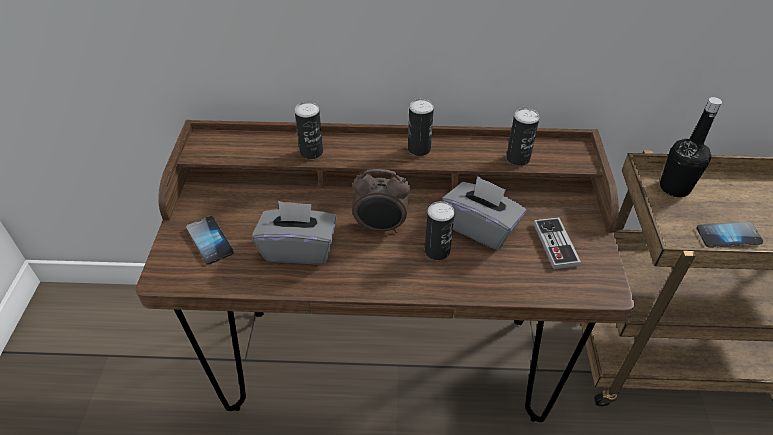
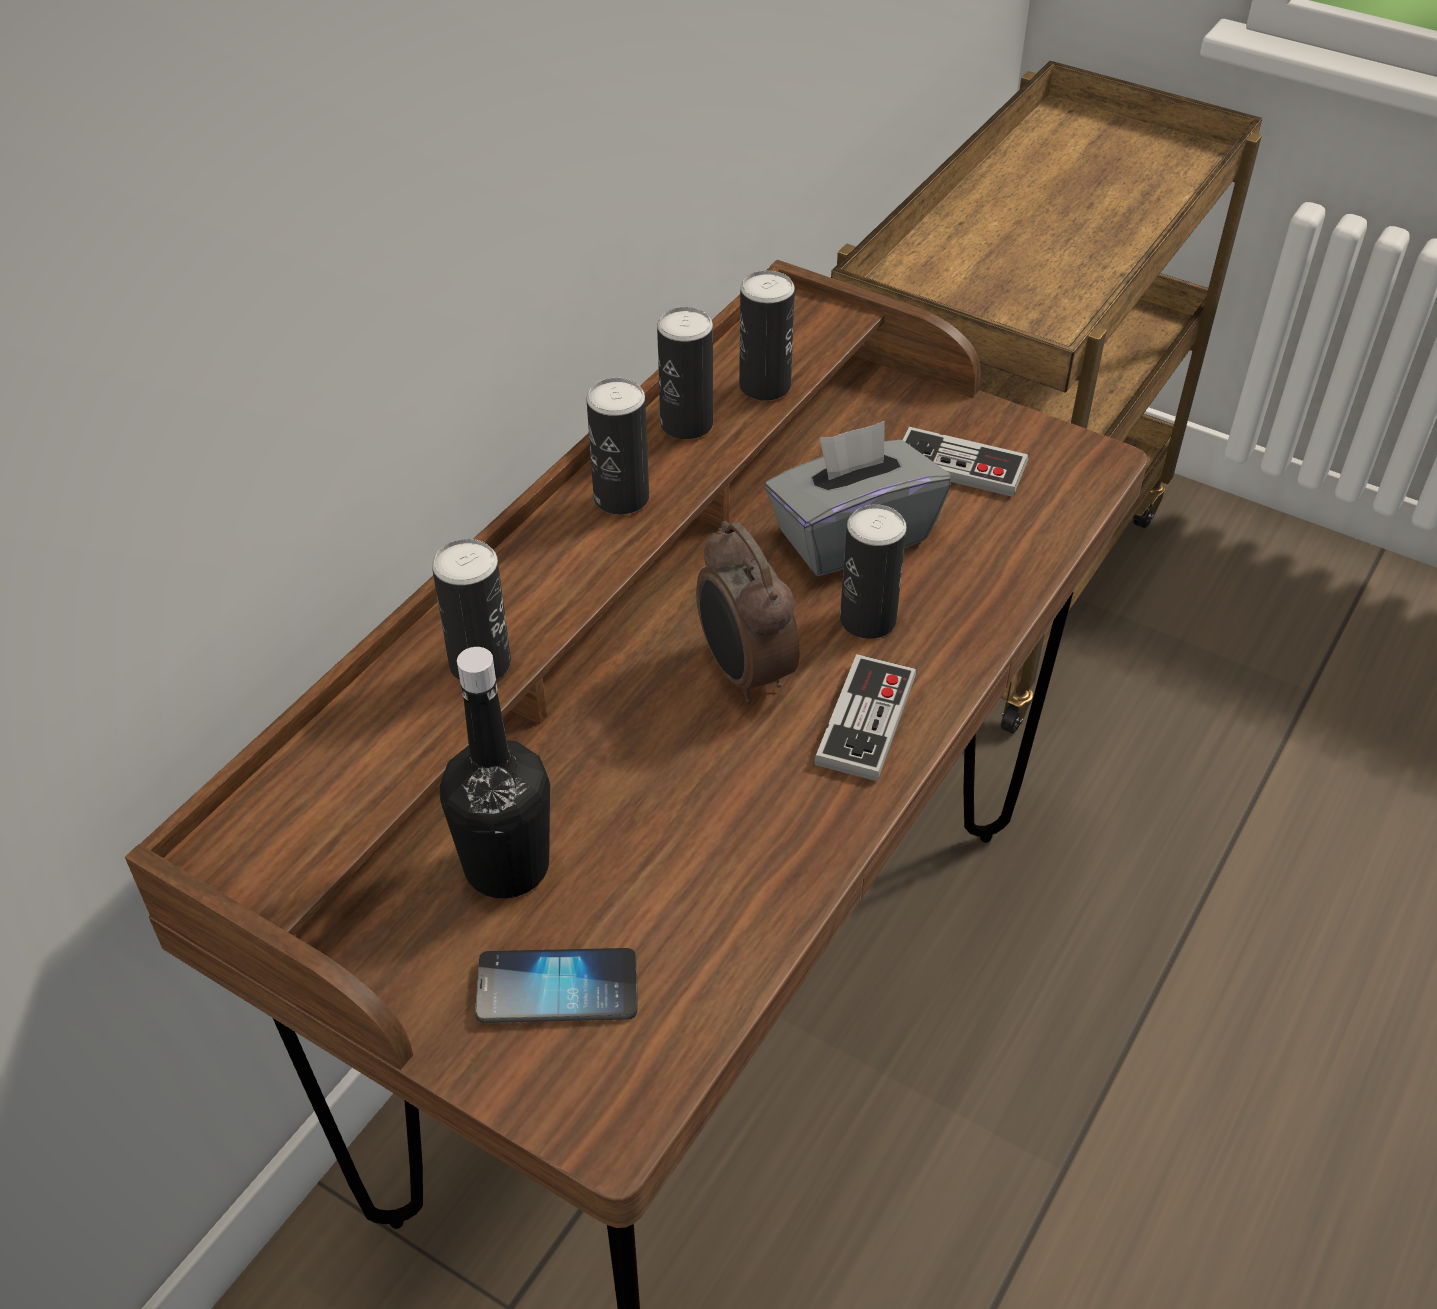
camera: 60 degrees left, 0 degrees up
(299, 249) = (708, 829): grey tissue box -> none
(380, 227) = (743, 673): alarm clock -> alarm clock turned 120 degrees clockwise
(382, 271) = (866, 720): none -> game controller
(475, 148) = (686, 424): none -> can
(674, 188) = (923, 278): black bottle -> black bottle (507, 866)
(728, 236) = (1062, 286): phone -> none

